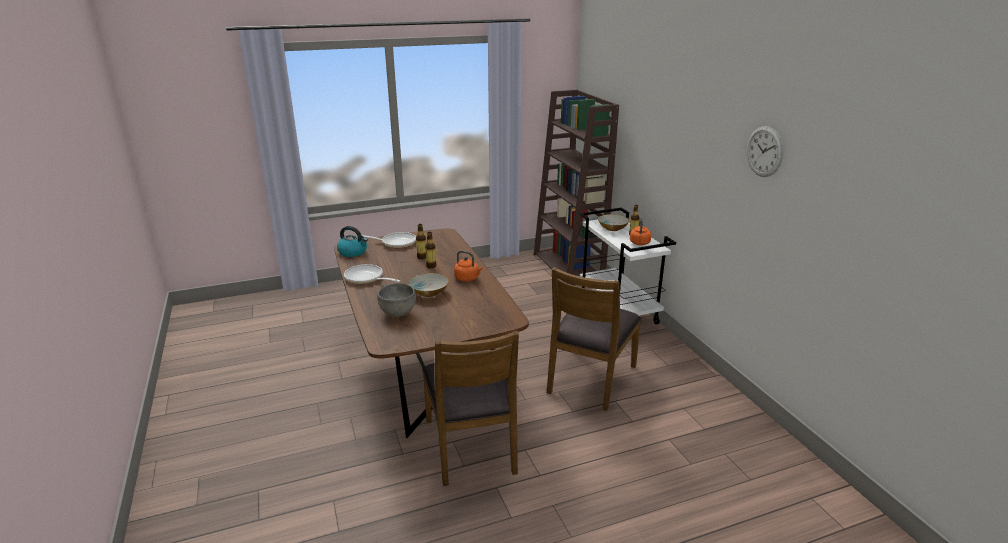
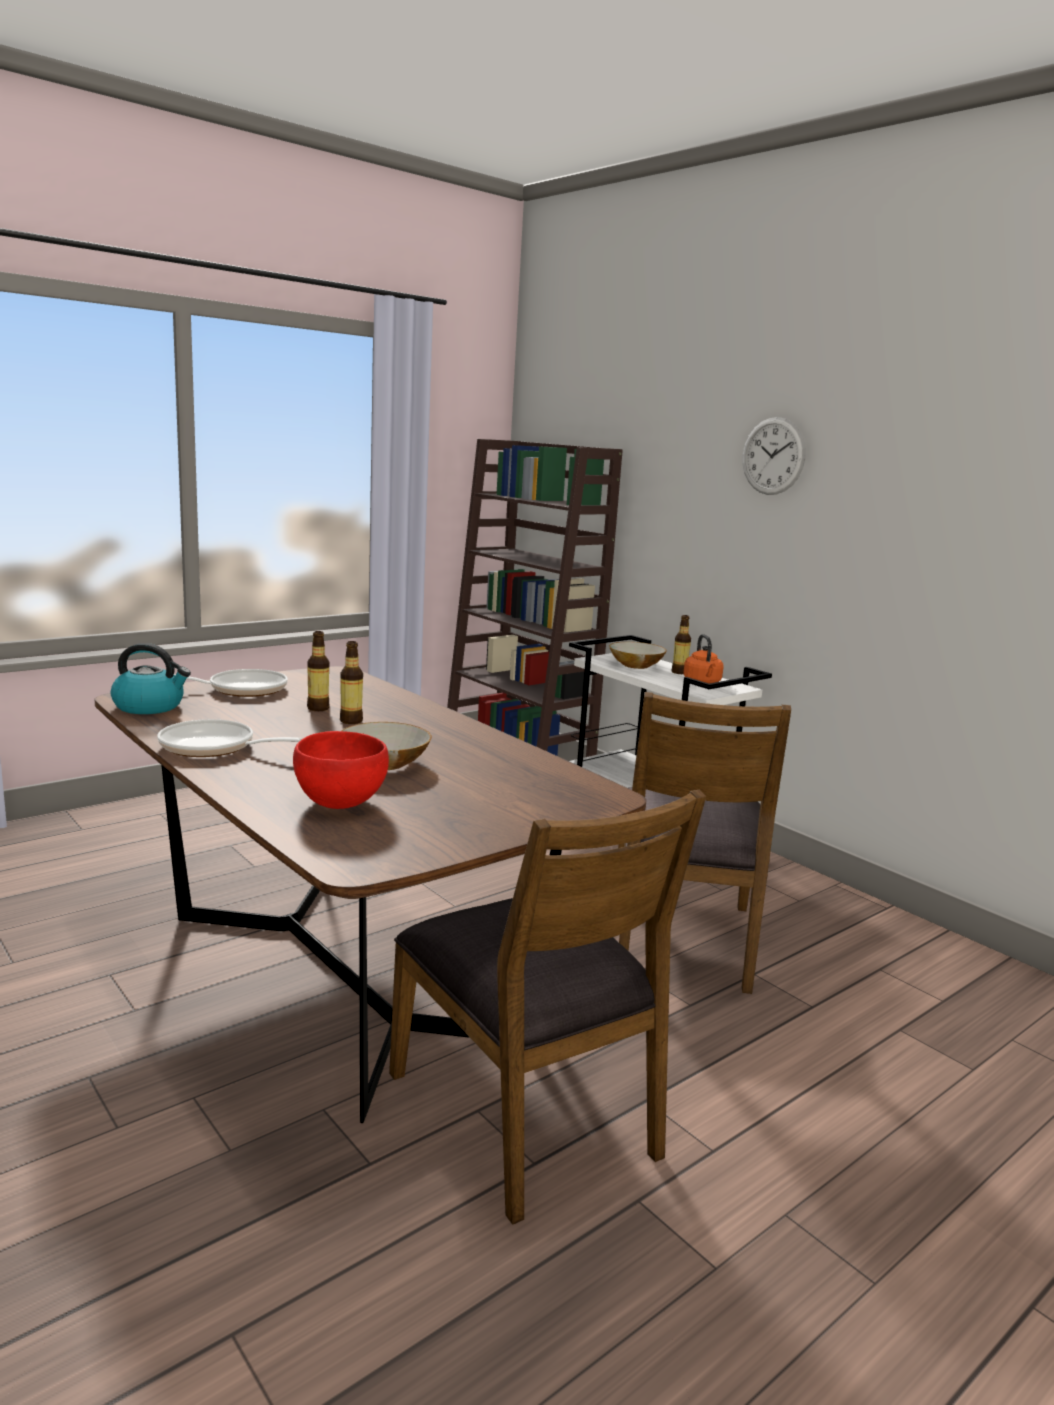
camera: 20 degrees left, 10 degrees down
(397, 313) = (339, 802): grey bowl -> red bowl
(468, 278) = (449, 736): orange kettle -> none
(764, 151) = (980, 470): wall clock -> wall clock (773, 456)

